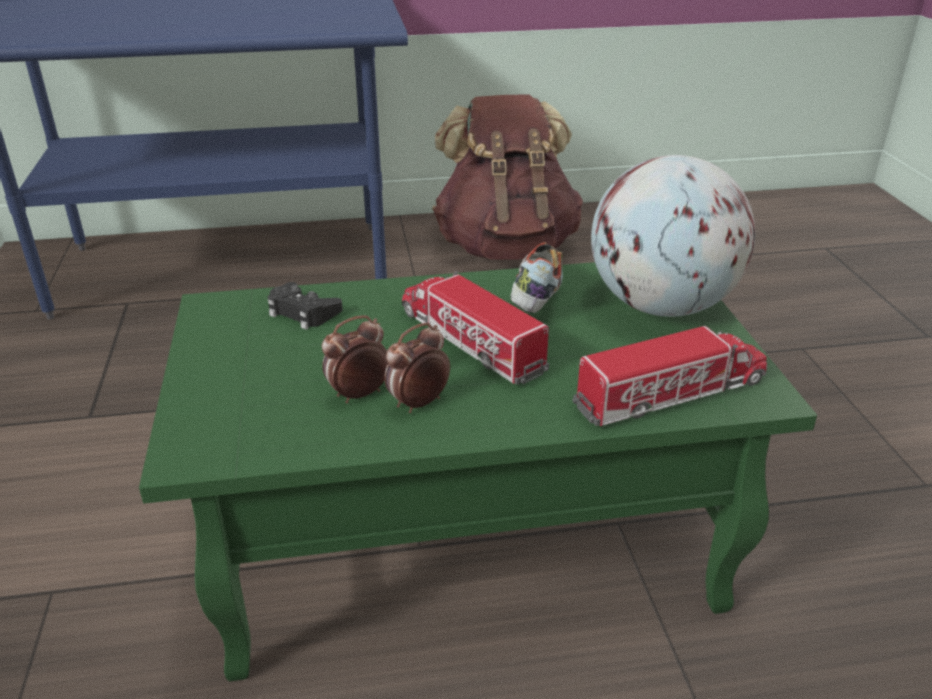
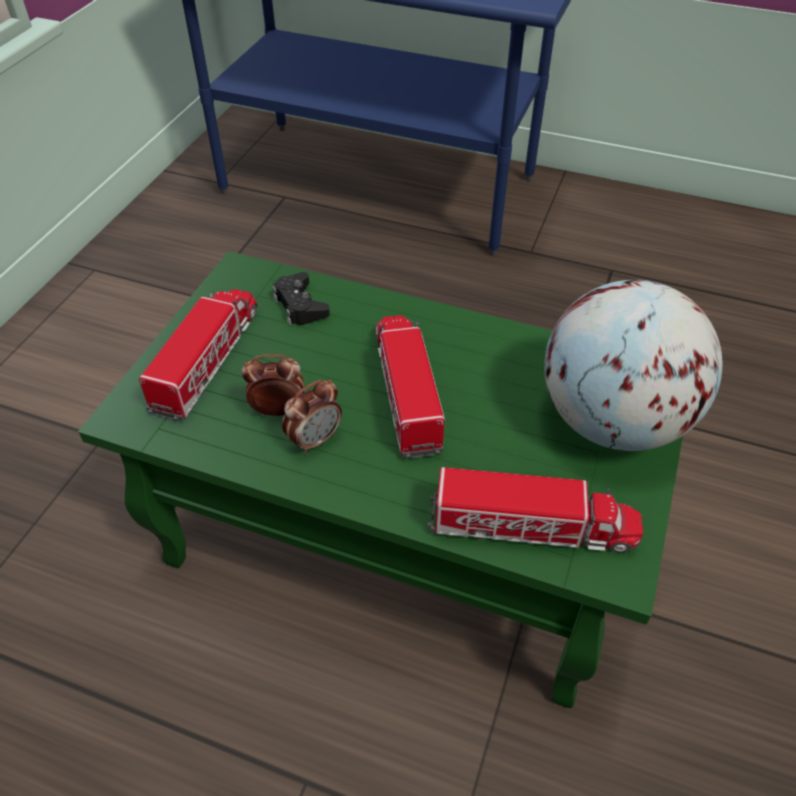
camera: 30 degrees right, 15 degrees up
(242, 381) = (207, 359): none -> toy truck
(418, 403) = (315, 440): alarm clock -> alarm clock turned 150 degrees clockwise
(506, 247) = (643, 241): brown backpack -> none
(535, 298) = (503, 364): shoe -> none

